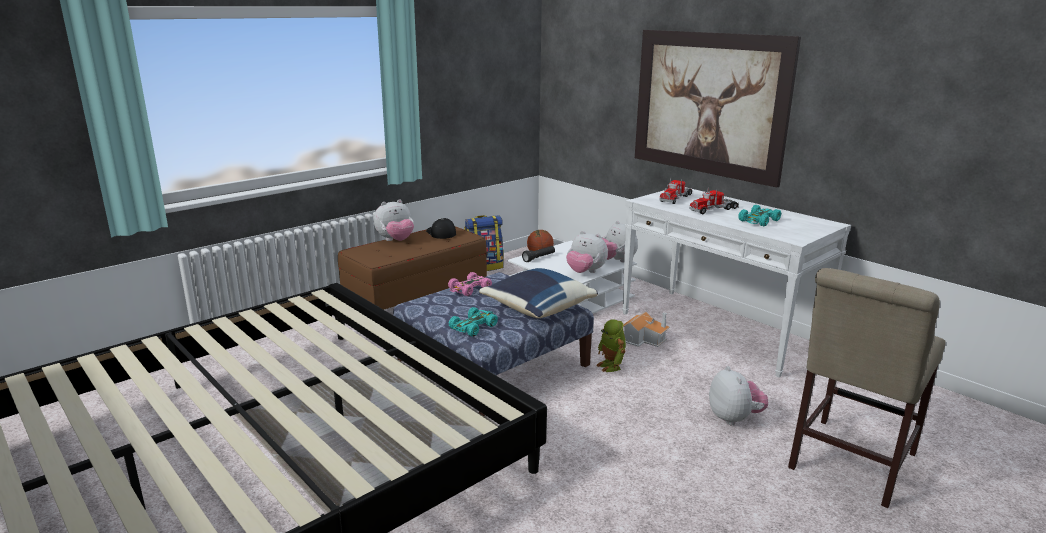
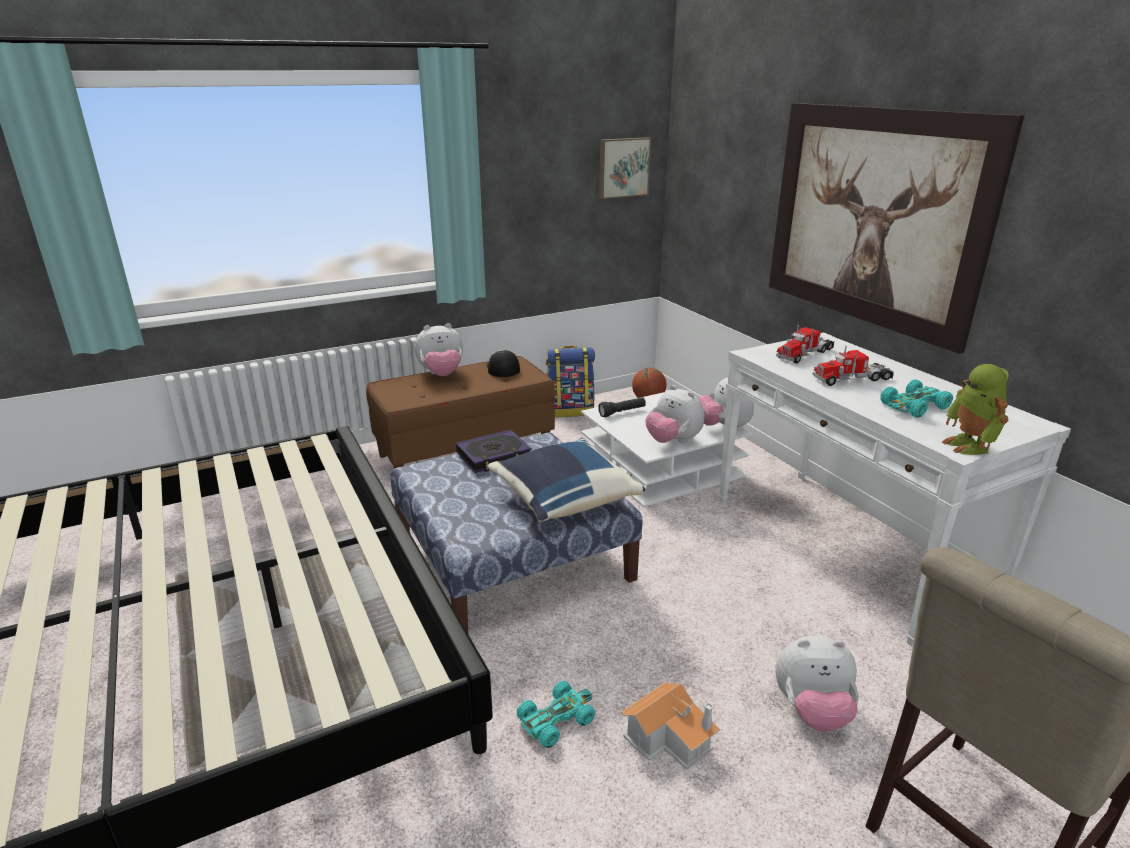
camera: 15 degrees right, 5 degrees up
(469, 289) = (494, 456): pink toy car -> book
(473, 327) = (463, 518): turquoise toy car -> turquoise toy car (556, 719)
(512, 77) = (623, 167): none -> picture
(611, 366) = (666, 586): toy robot -> toy robot (969, 446)
(644, 339) = (732, 547): toy house -> toy house (670, 737)
(734, 418) = (812, 711): plush toy -> plush toy turned 90 degrees clockwise

